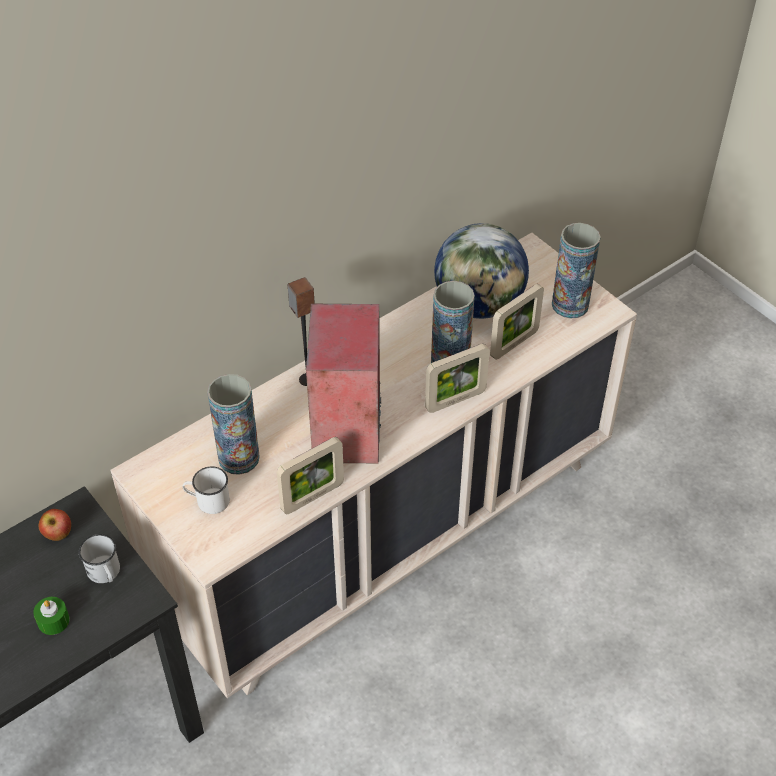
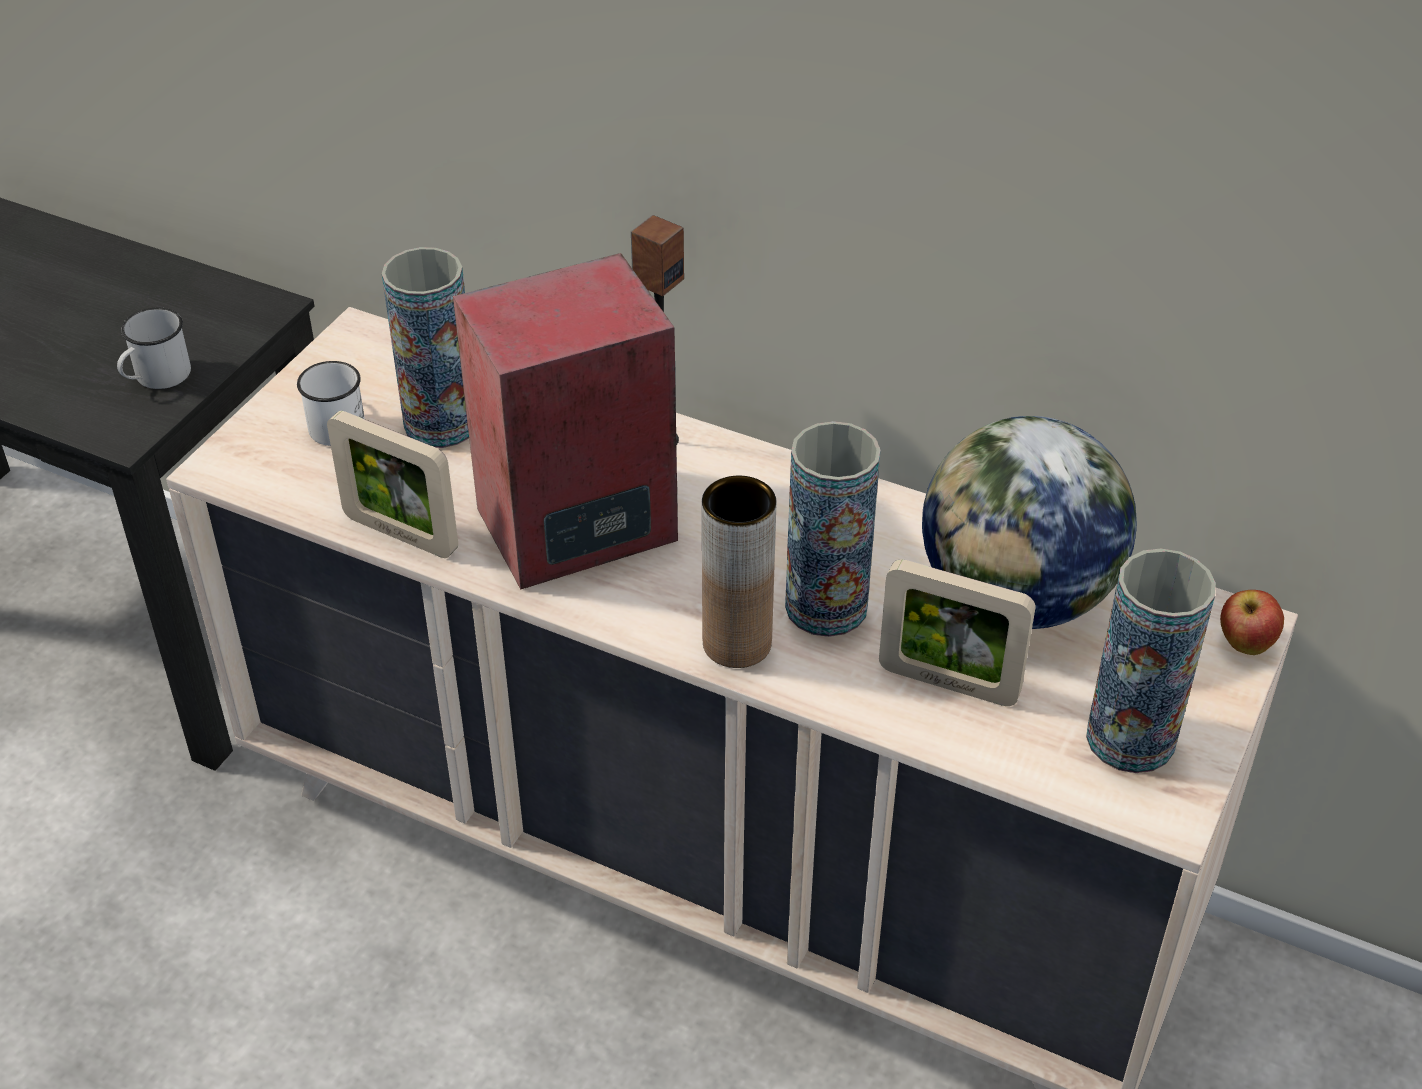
camera: 65 degrees right, 5 degrees down
(53, 621) = (53, 361): green candle -> none
(58, 535) = (209, 309): apple -> apple (1244, 645)
(455, 400) = (737, 643): picture frame -> brown vase

